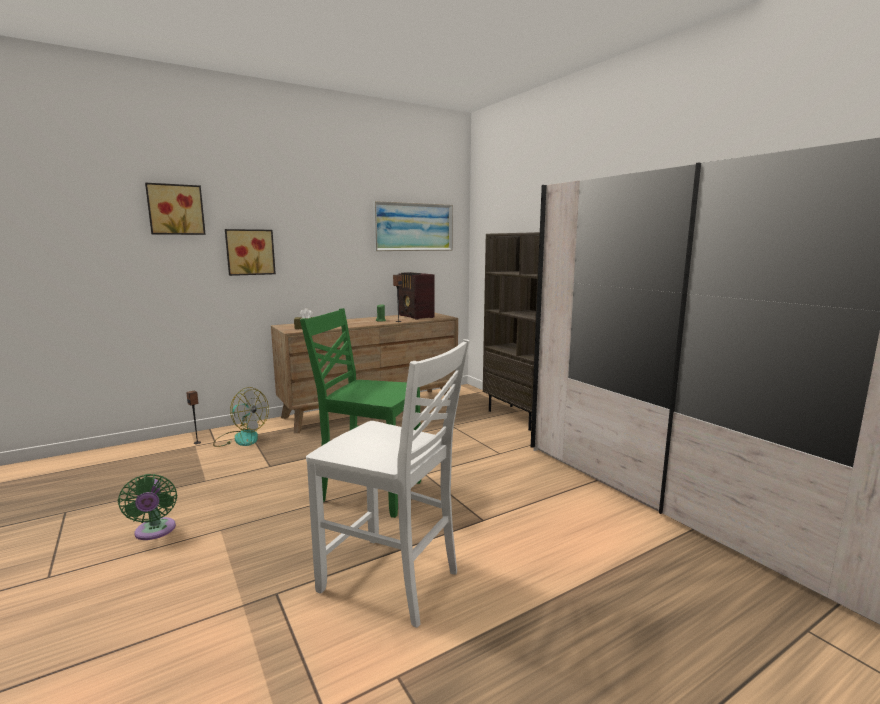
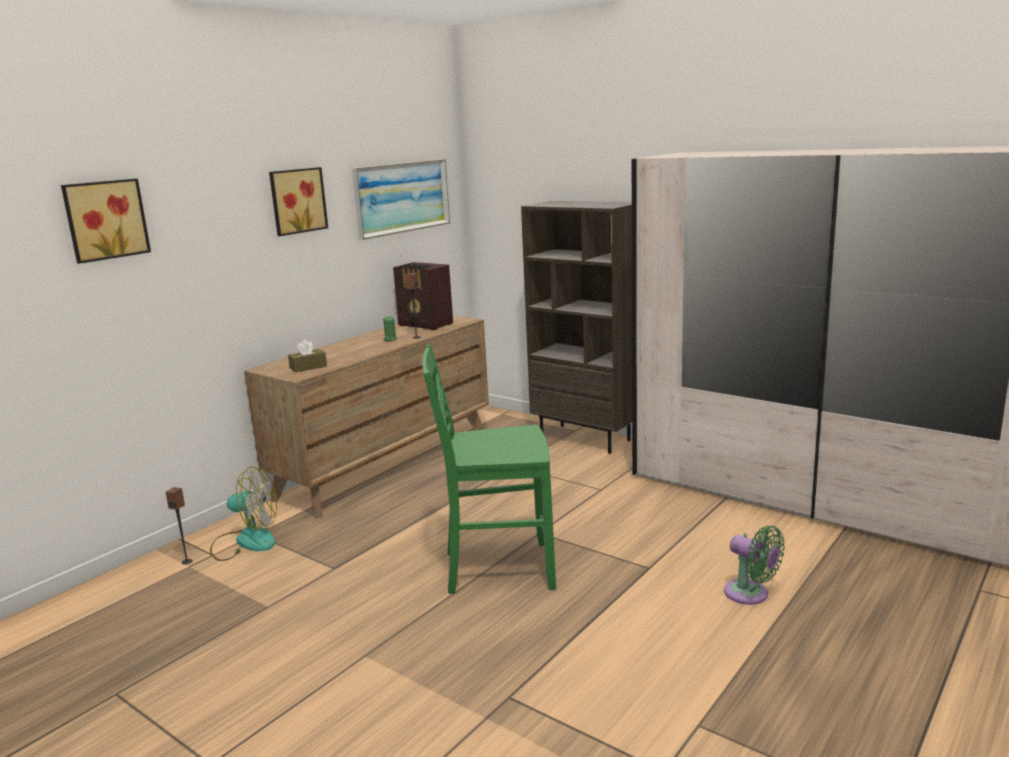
camera: 20 degrees left, 5 degrees up
(154, 532) = (281, 680): green fan -> green fan (750, 594)
(250, 252) = (207, 267): picture -> picture (296, 201)
(392, 581) = (615, 651): white chair -> none

